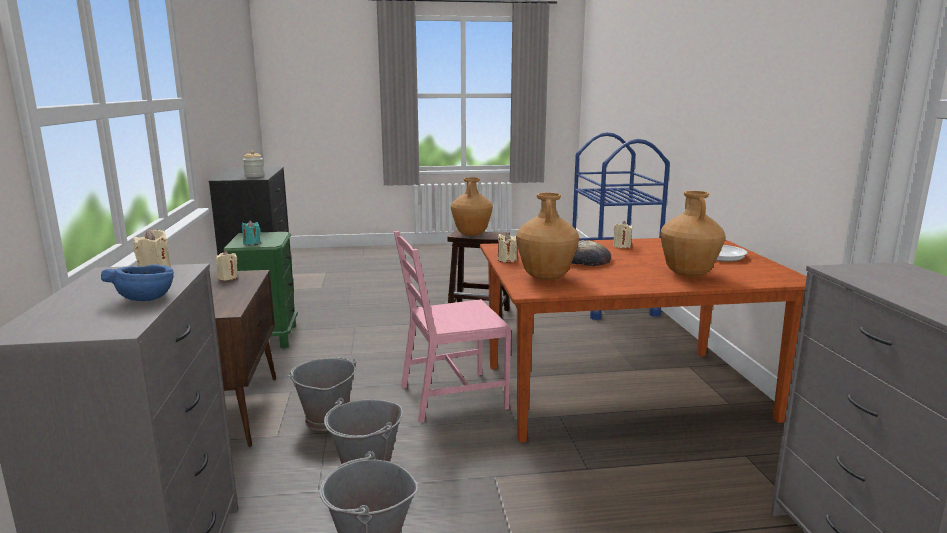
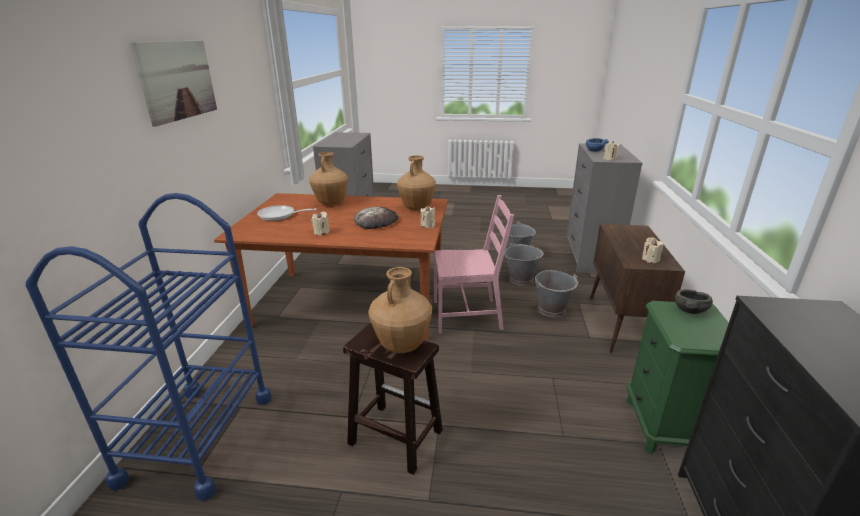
camera: 165 degrees left, 10 degrees up
(252, 243) = (689, 310): turquoise candle -> grey bowl
(254, 176) = (792, 319): jar -> none
(744, 67) = (177, 80): none -> picture

